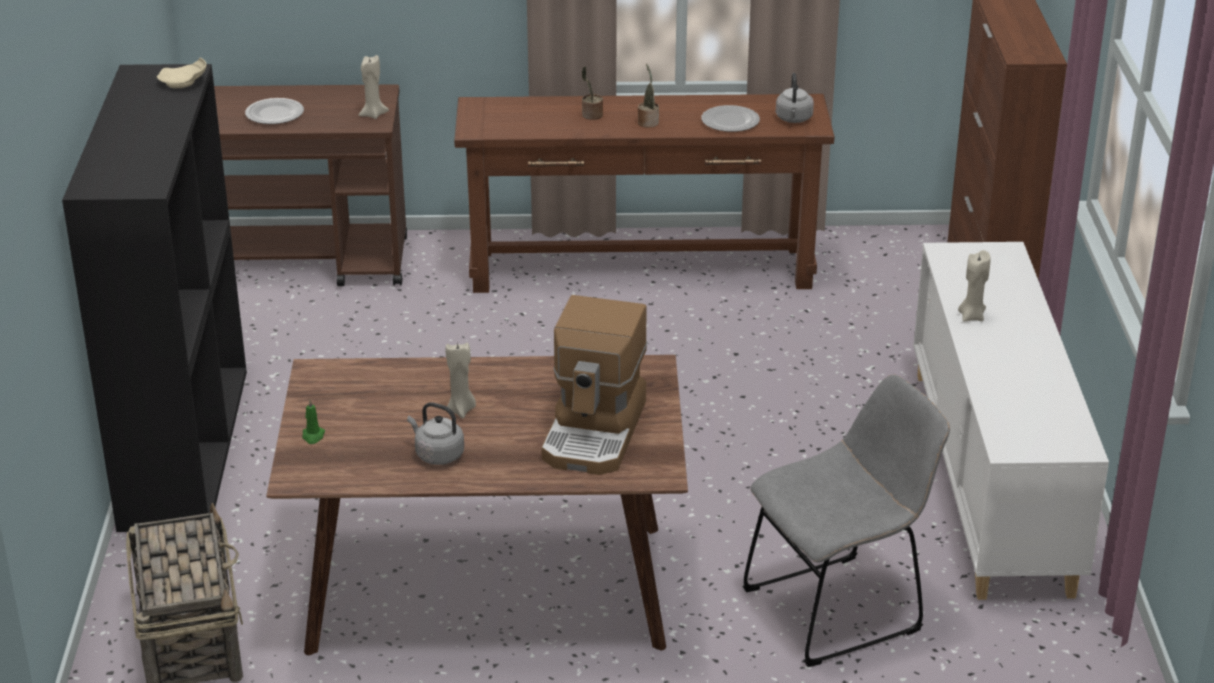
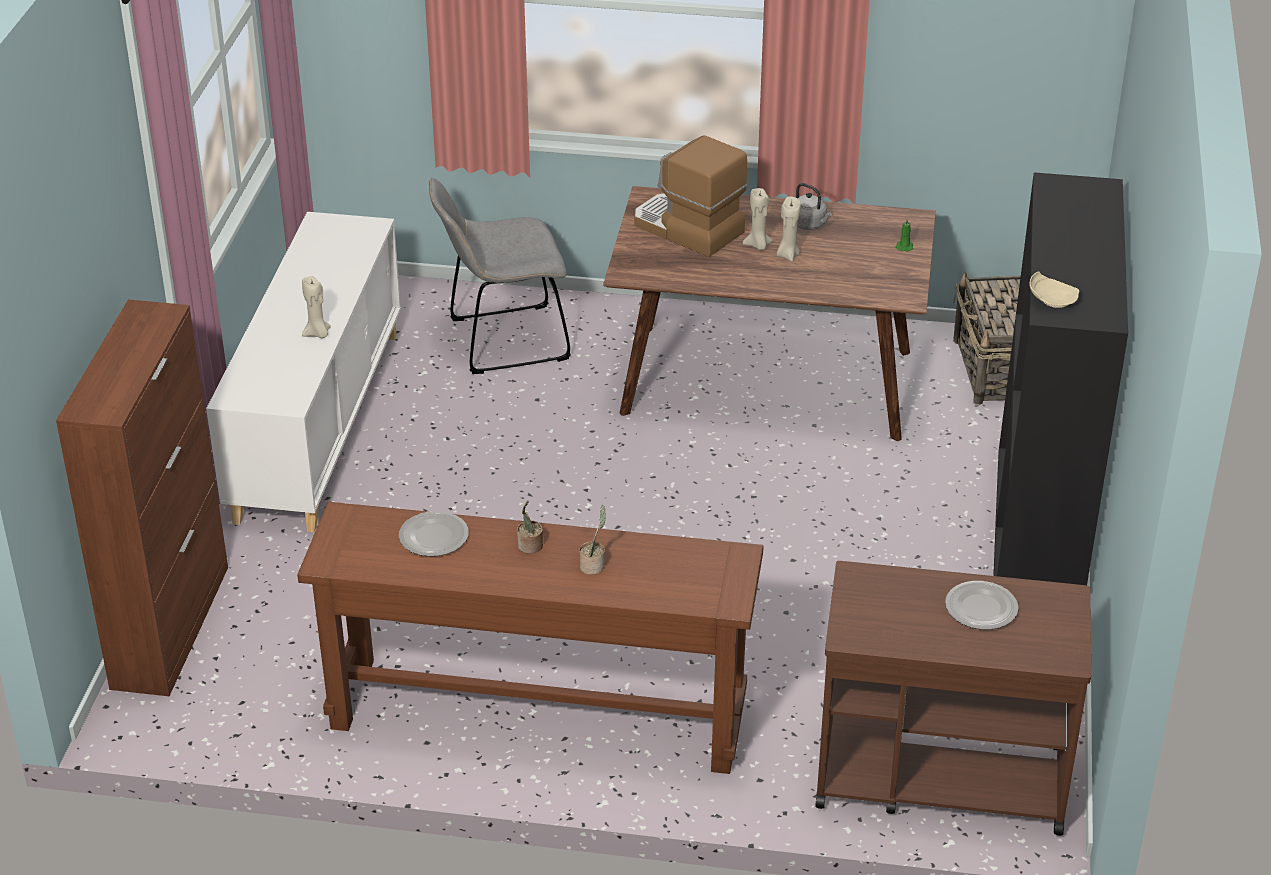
camera: 170 degrees left, 5 degrees up
(373, 114) = (858, 593): beige candle -> beige candle (758, 245)
(596, 432) = (686, 229): coffee machine -> coffee machine turned 75 degrees counterclockwise
(794, 119) = (358, 532): grey kettle -> none

